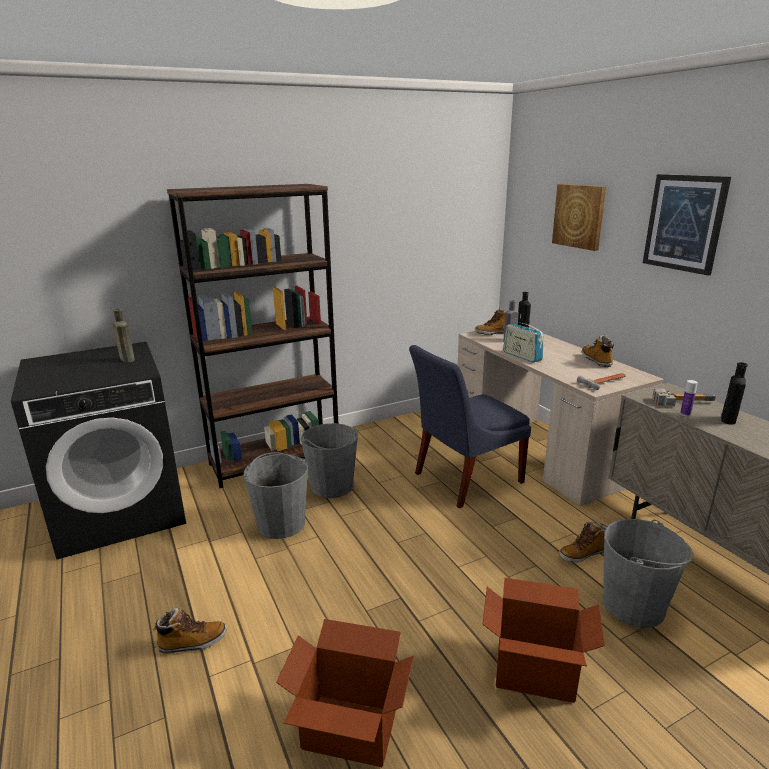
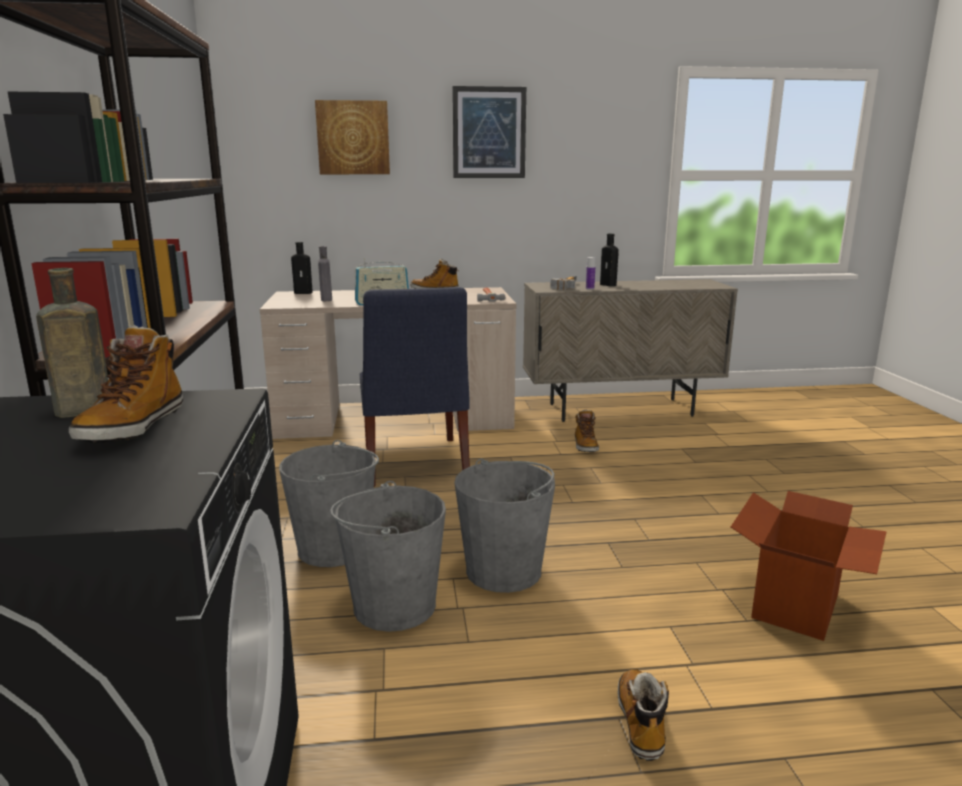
camera: 70 degrees left, 5 degrees down
(493, 333) = (289, 300): boot -> boot (133, 427)
(534, 671) = (726, 501): cardboard box -> none
(634, 605) = (659, 447): grey bucket -> grey bucket (504, 571)

